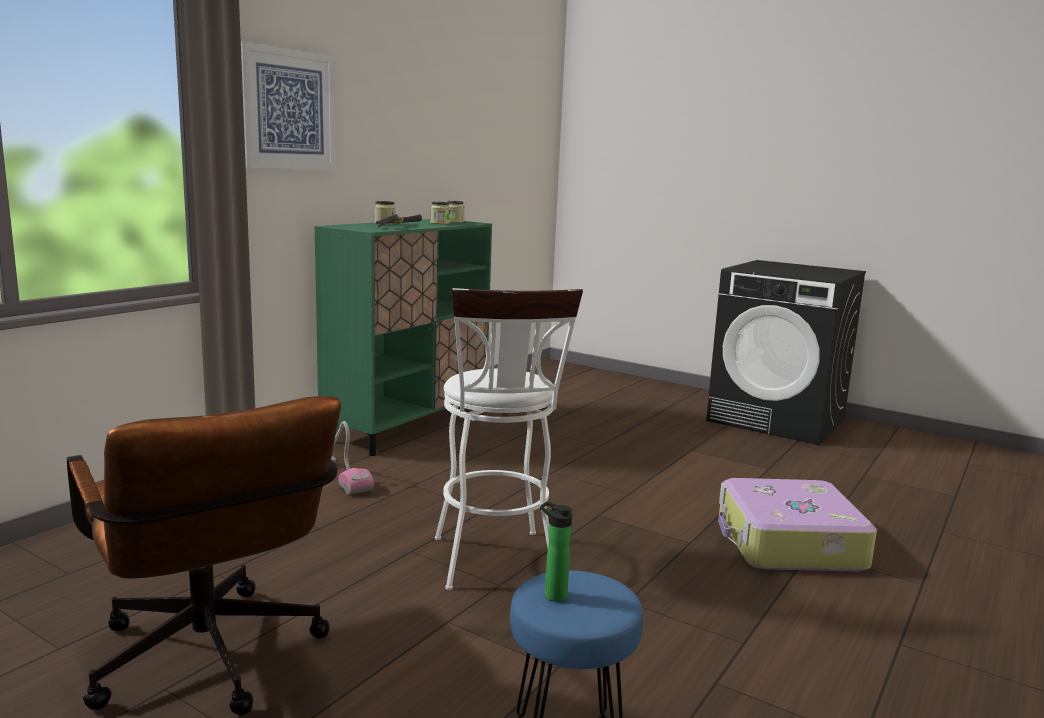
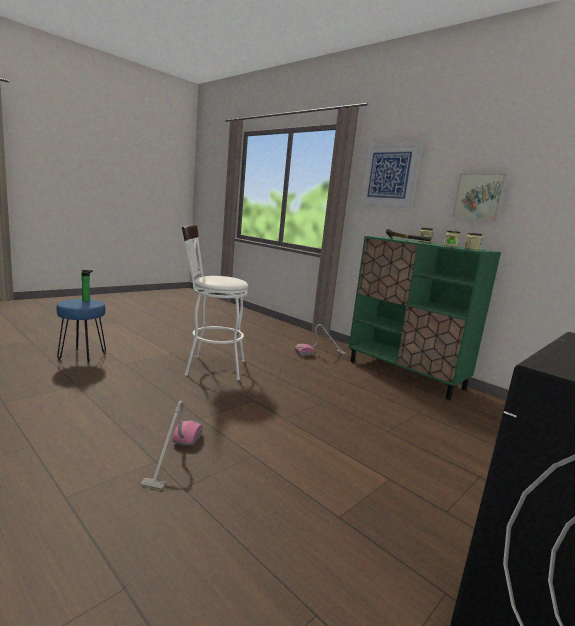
camera: 100 degrees right, 0 degrees up
(212, 665) = (177, 328): brown office chair -> none
(405, 148) = (479, 196): none -> picture
(788, 544) = (174, 456): suitcase -> vacuum cleaner

